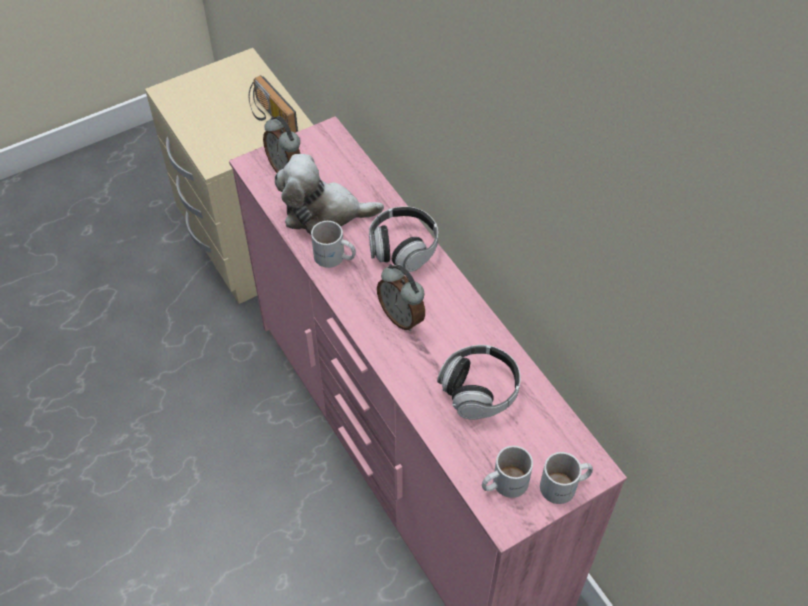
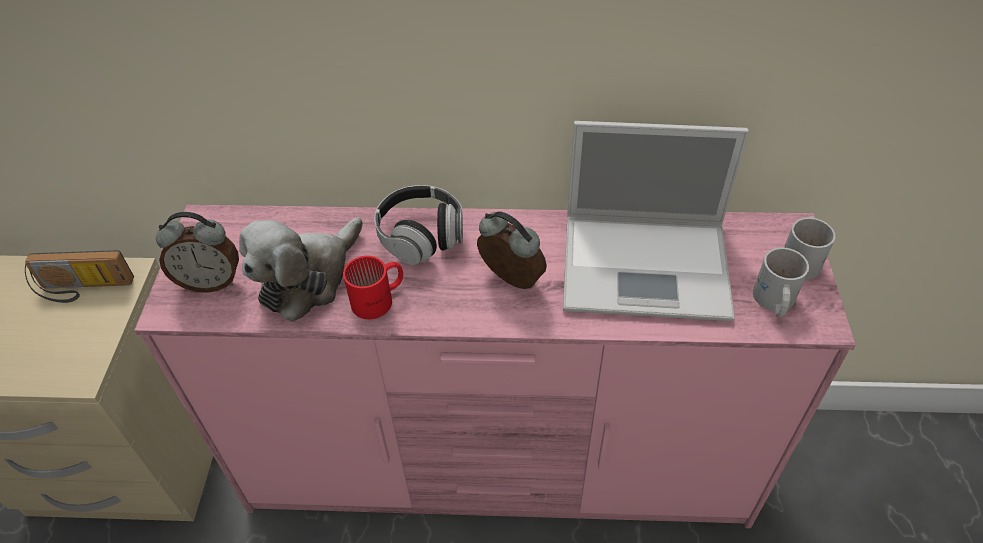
camera: 55 degrees left, 5 degrees down
(334, 258) = (379, 300): white mug -> red mug
(402, 317) = (509, 281): alarm clock -> alarm clock turned 135 degrees counterclockwise
(479, 390) = (649, 265): headphones -> laptop

